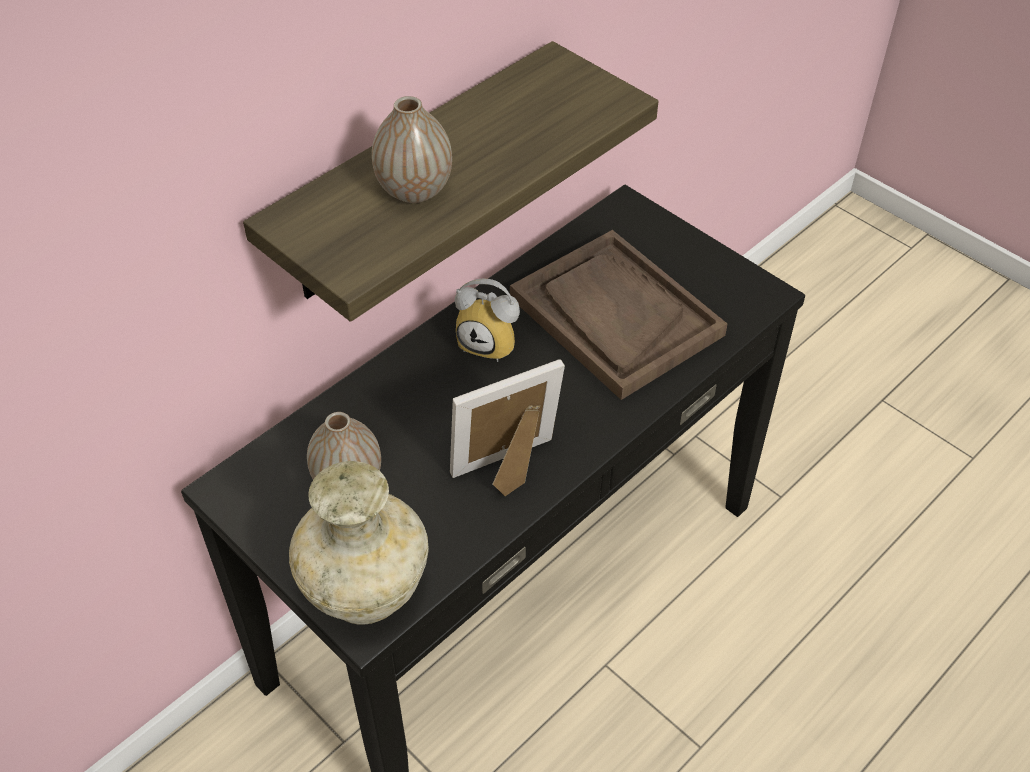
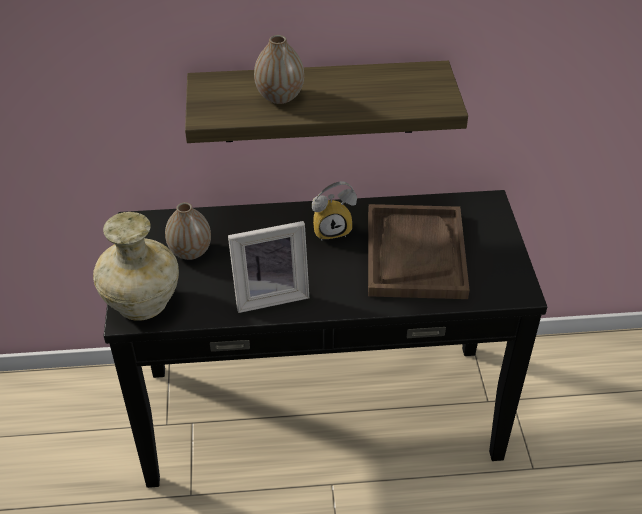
camera: 40 degrees right, 5 degrees down
(491, 343) = (332, 229): alarm clock -> alarm clock turned 75 degrees counterclockwise
(510, 471) = (270, 294): picture frame -> picture frame turned 150 degrees clockwise

